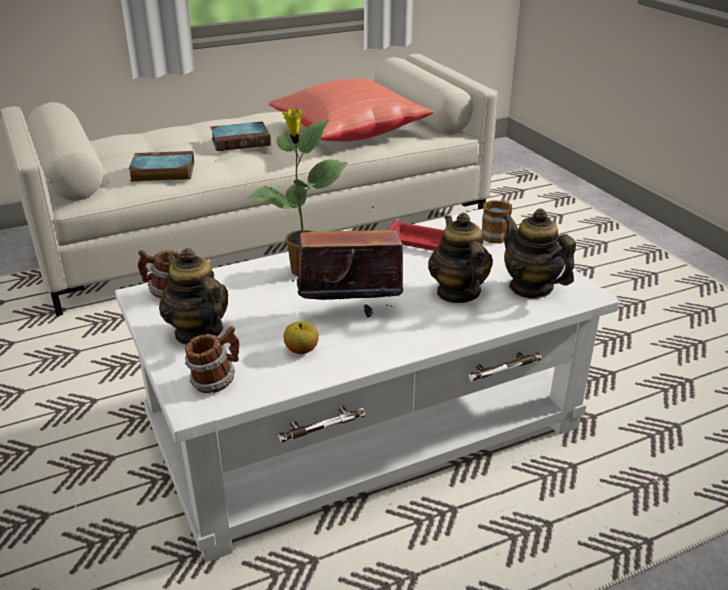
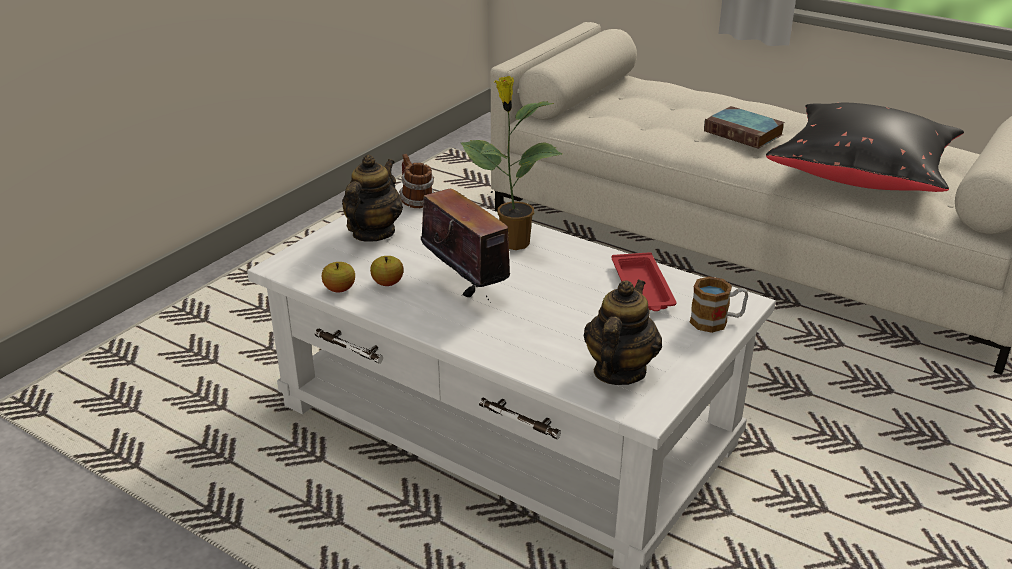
camera: 60 degrees right, 0 degrees up
(161, 172) = (626, 126): book -> none
(215, 381) = (316, 263): mug -> none
(283, 380) = (339, 289): none -> apple
(348, 133) = (862, 175): red pillow -> black pillow
(458, 292) = (561, 331): teapot -> none

